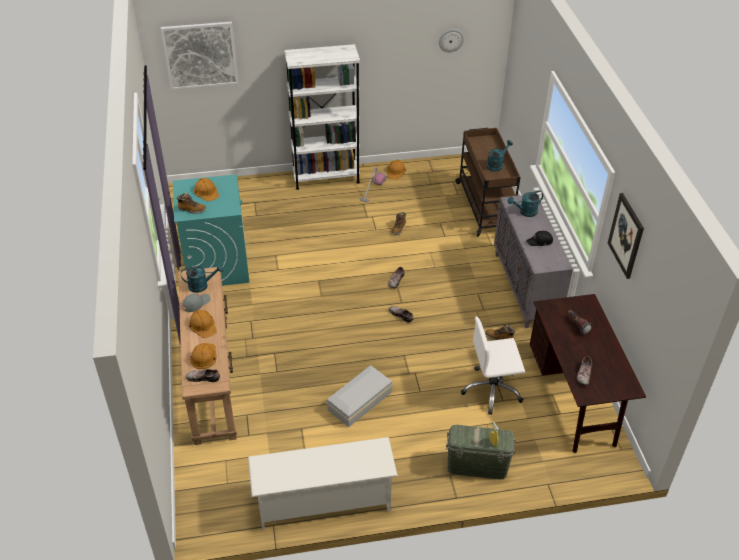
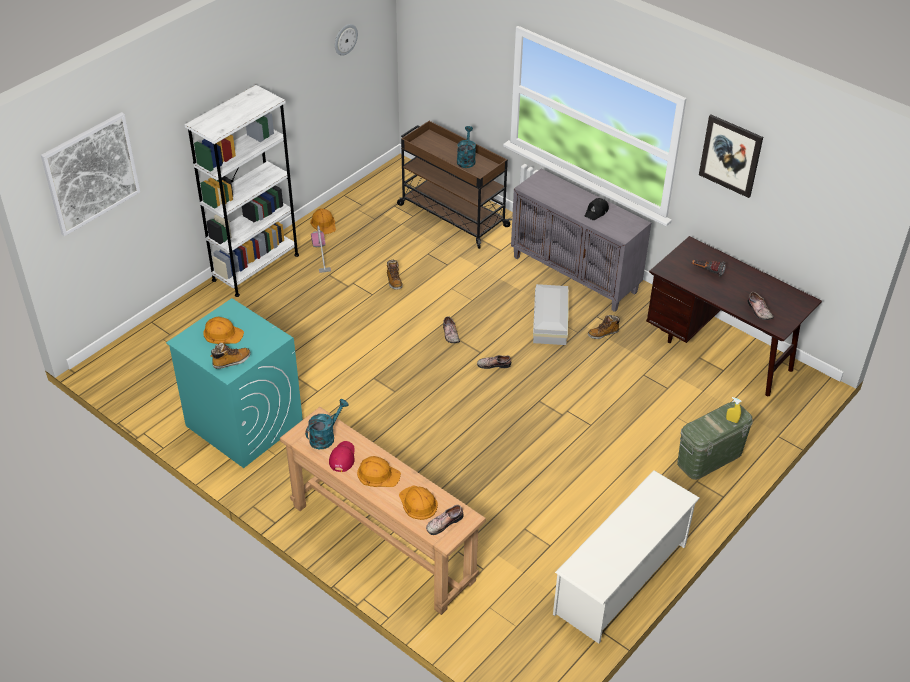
camera: 40 degrees left, 0 degrees up
(196, 303) = (342, 457): grey cap -> red cap
(358, 401) = (547, 469): white storage box -> white storage box (549, 321)
(492, 390) = (649, 385): white office chair -> none
(525, 212) = (553, 191): turquoise watering can -> none

